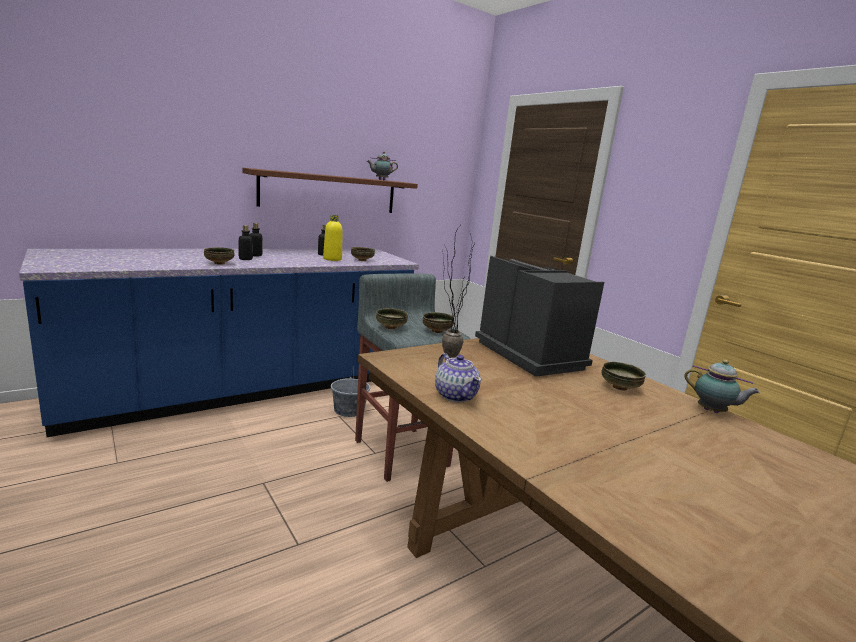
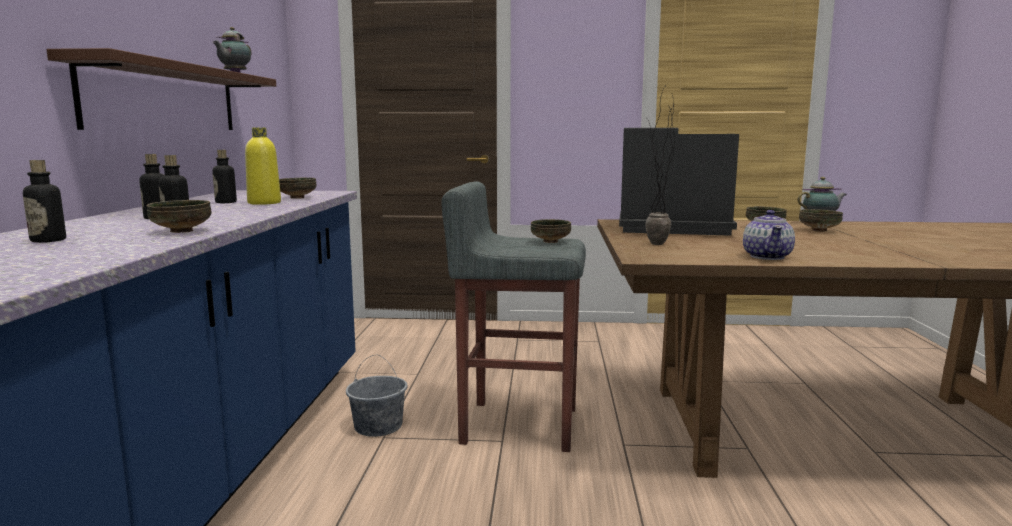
camera: 50 degrees left, 5 degrees down
(179, 255) = (48, 240): none -> bottle
(390, 327) = (517, 250): bowl -> bowl (818, 230)
(455, 395) = (767, 256): teapot -> teapot turned 90 degrees clockwise

